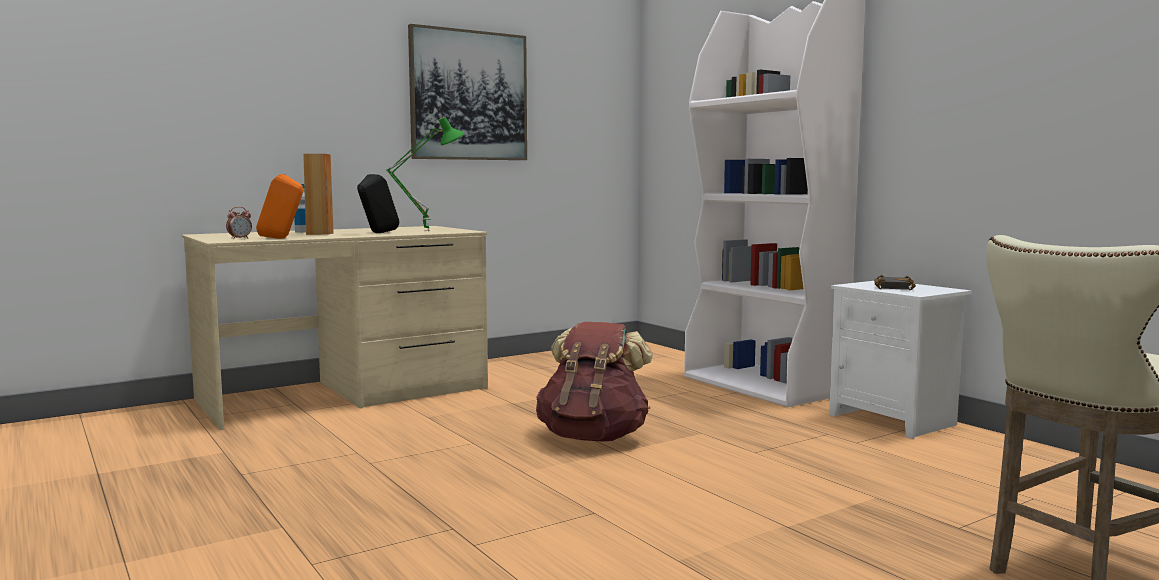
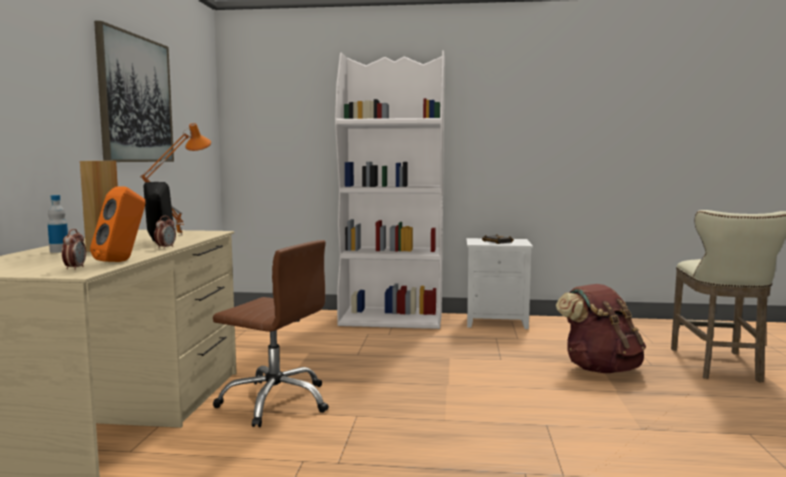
camera: 50 degrees left, 0 degrees up
(358, 235) = (166, 247): none -> alarm clock
(427, 231) = (179, 235): green table lamp -> orange table lamp
(454, 414) = (276, 401): none -> brown office chair
(594, 437) = (410, 382): brown backpack -> brown backpack (600, 368)

